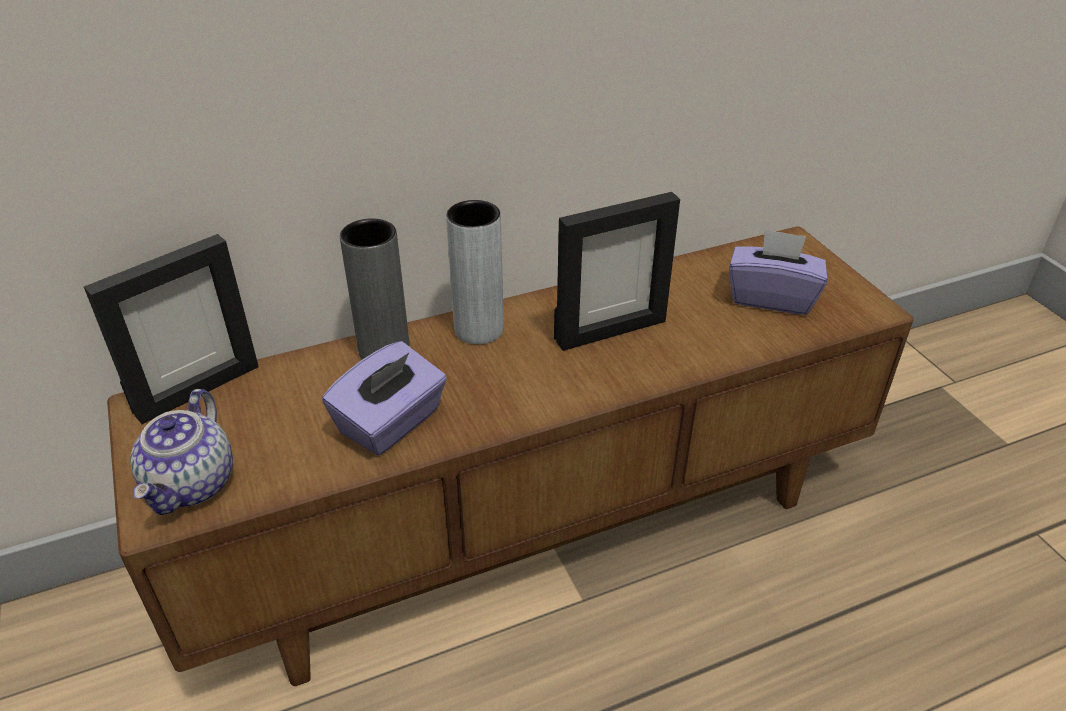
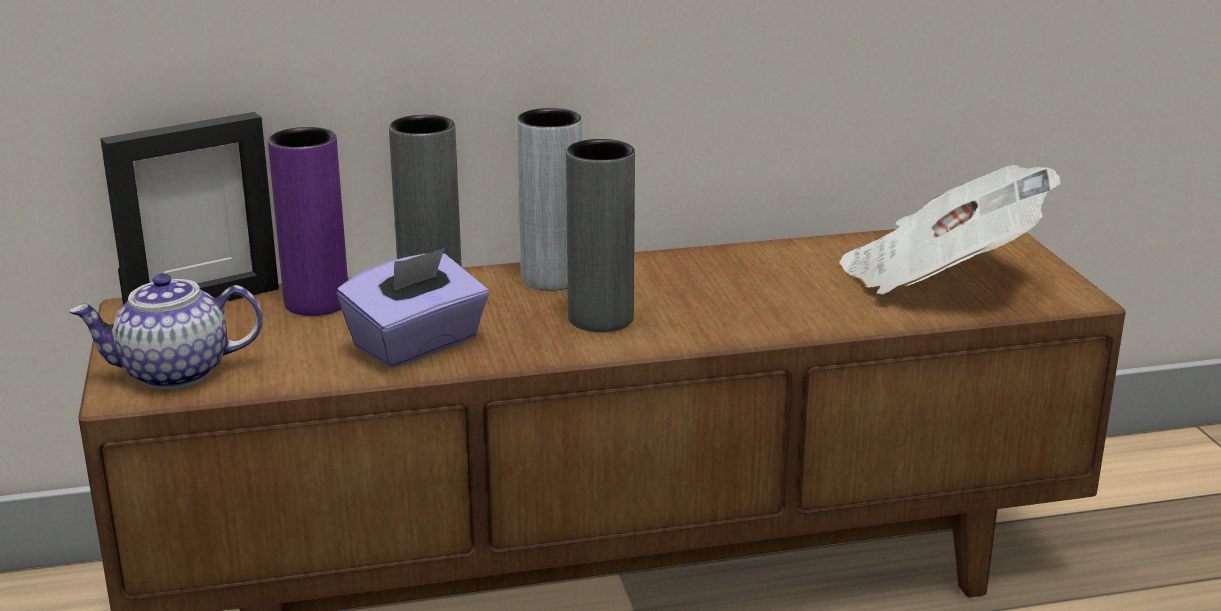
camera: 10 degrees right, 15 degrees down
(192, 485) = (174, 373): teapot -> teapot turned 60 degrees clockwise
(295, 381) = (317, 303): none -> purple vase
(530, 374) = (600, 319): none -> grey vase
(610, 330) = (716, 290): picture frame -> none
(771, 297) = (939, 278): purple tissue box -> newspaper

